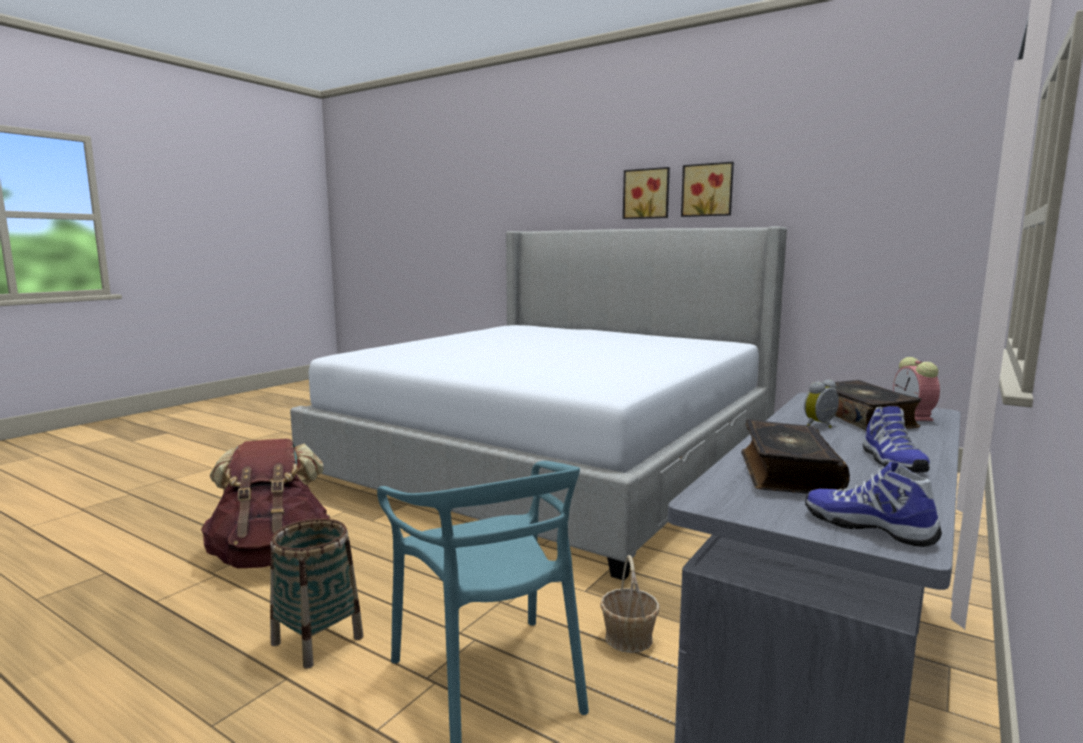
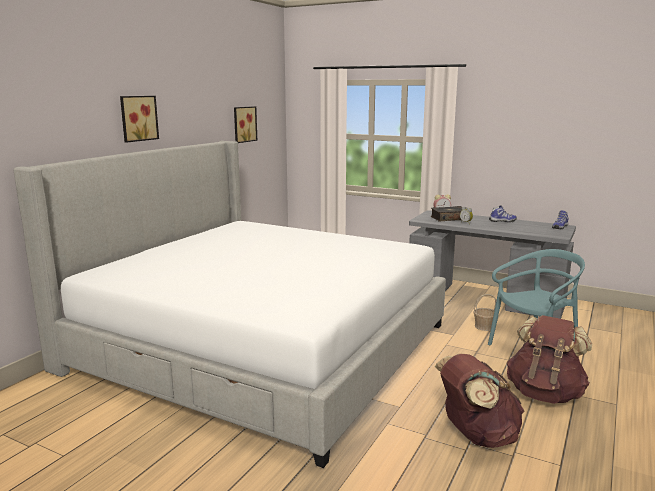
camera: 95 degrees left, 5 degrees up
(317, 640) = (544, 393): basket -> brown backpack
(707, 190) = (177, 115): picture -> picture (243, 124)
(786, 473) = (526, 229): book -> none

